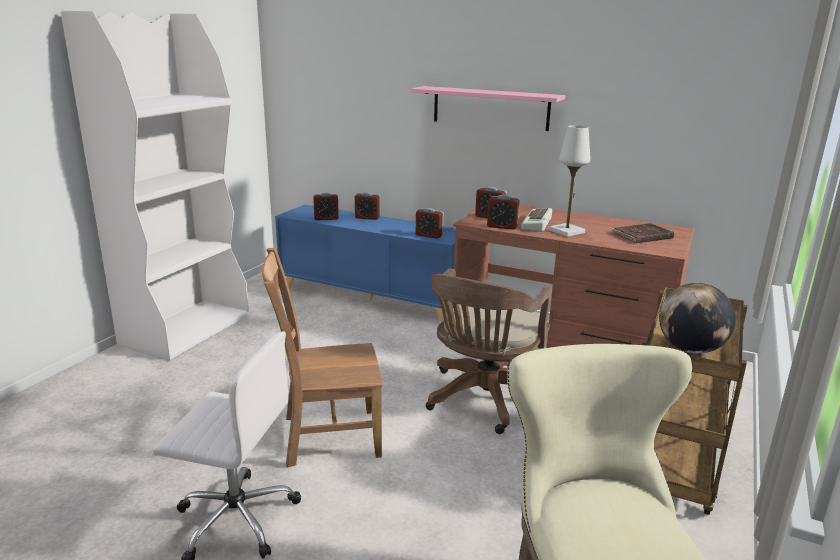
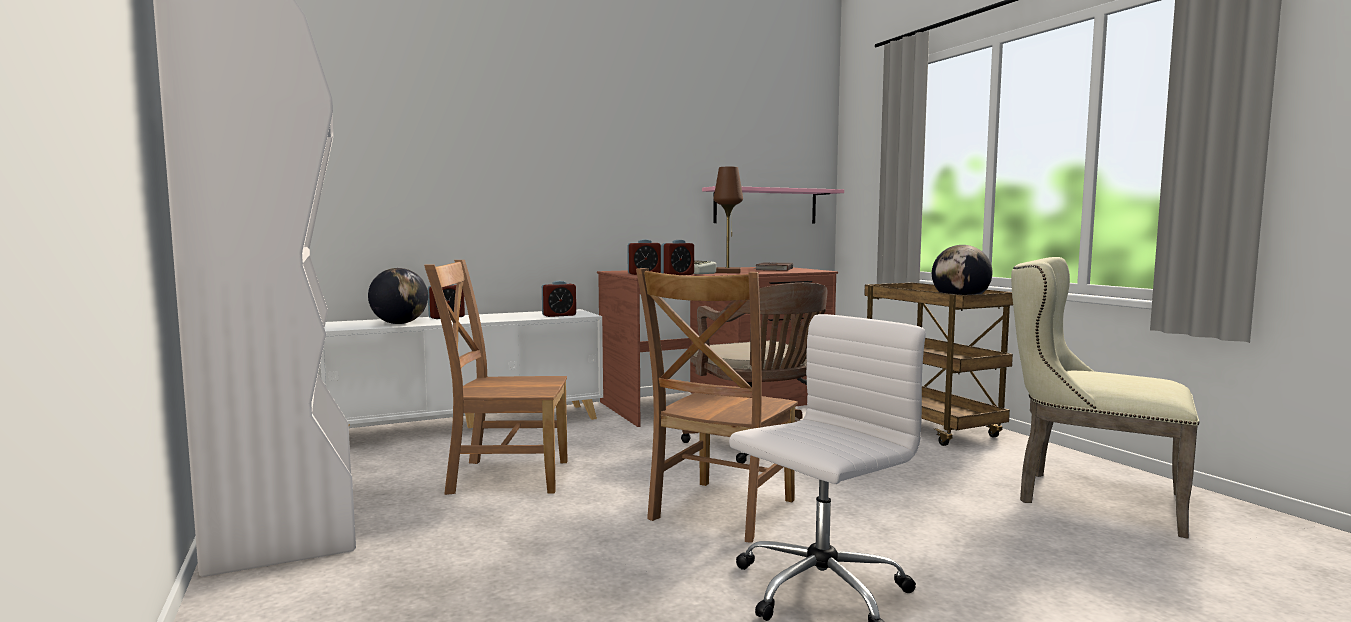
camera: 50 degrees left, 15 degrees down
(302, 347) = (503, 476): none -> brown chair
(326, 218) = (399, 323): alarm clock -> globe
(372, 298) = (470, 425): blue cabinet -> white cabinet
(490, 108) = (588, 168): pink shelf -> pink shelf (765, 206)
(567, 231) = (727, 272): white table lamp -> brown table lamp

